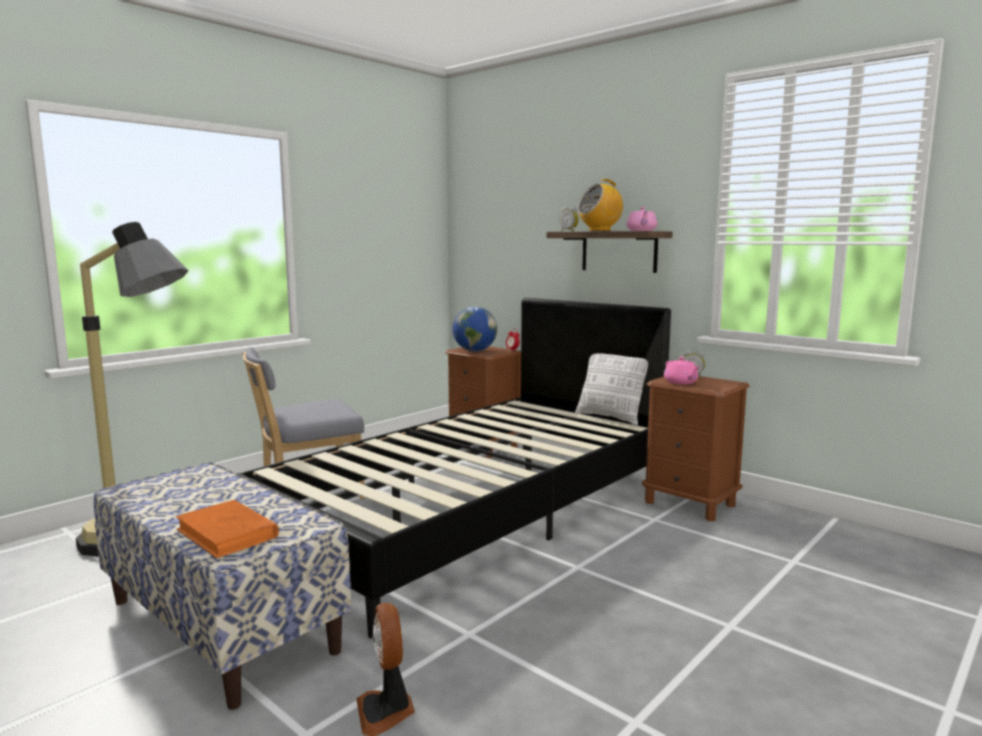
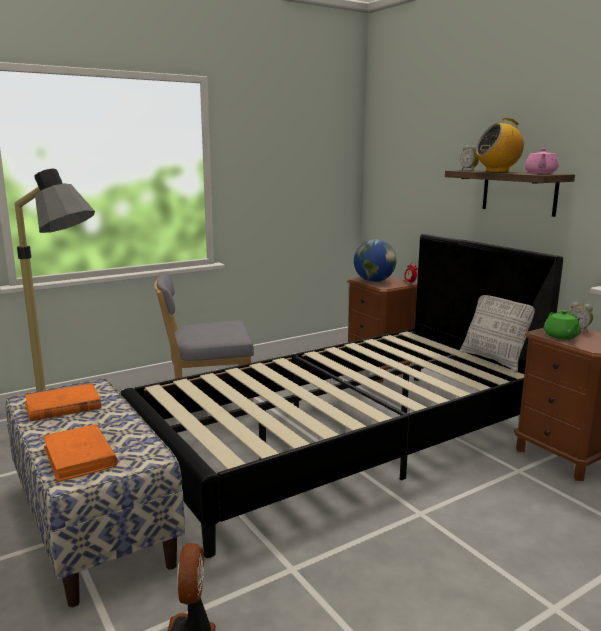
camera: 15 degrees right, 5 degrees up
(175, 491) = (63, 406): none -> orange book
(681, 382) = (561, 336): pink teapot -> green teapot

